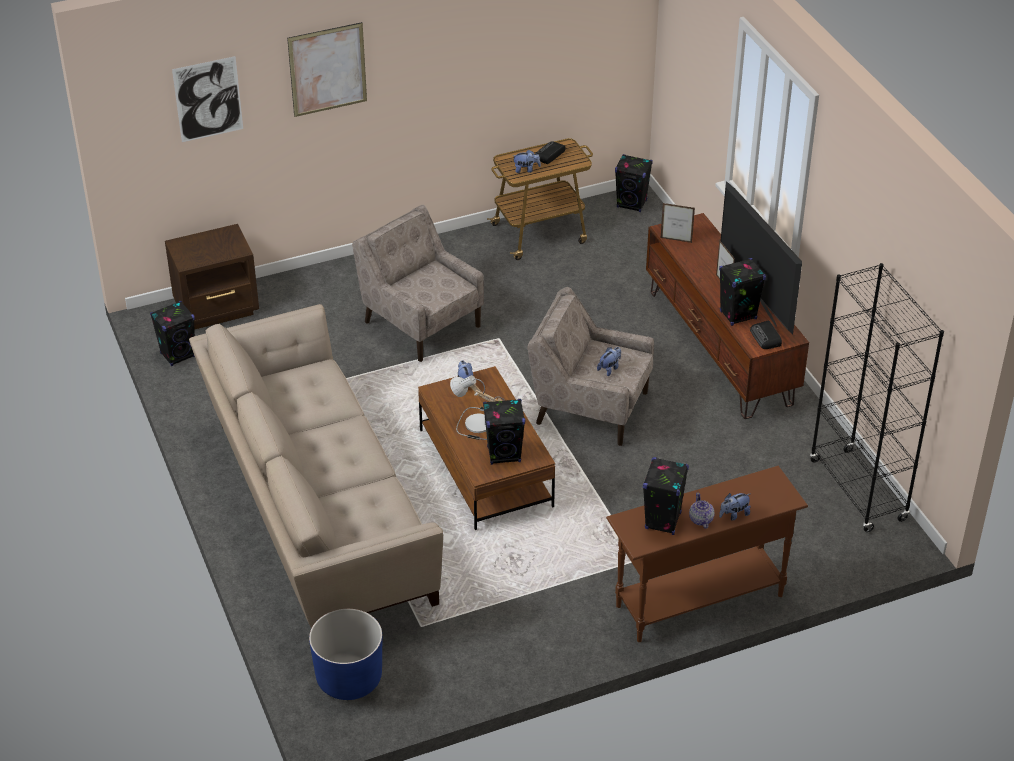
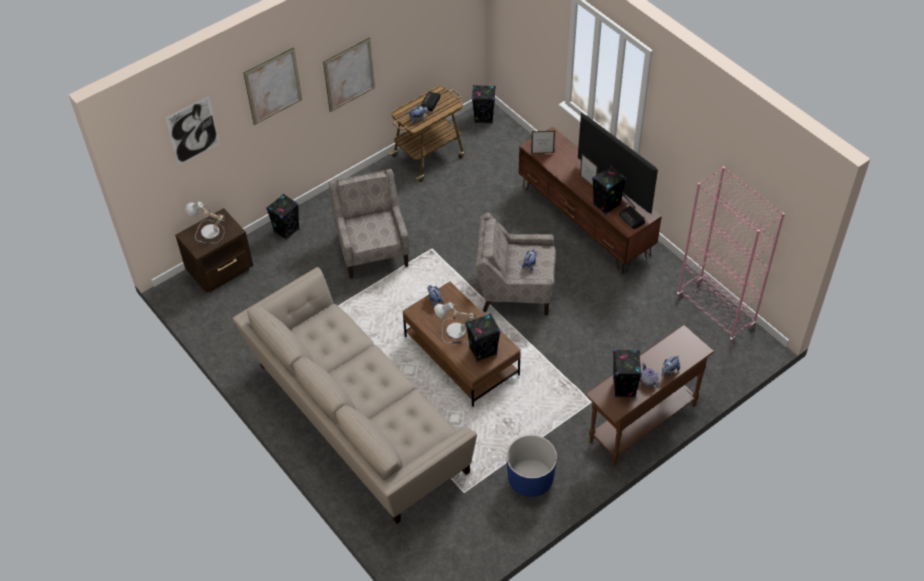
camera: 15 degrees left, 10 degrees up
(178, 355) = (207, 316): black speaker -> black speaker (286, 230)
(206, 247) = (208, 233): none -> table lamp
(349, 678) = (430, 546): blue planter -> blue planter (530, 479)
(421, 323) = (373, 248): beige armchair -> beige armchair turned 45 degrees clockwise
(439, 85) = (349, 74): none -> picture
(858, 491) = (715, 312): black bookcase -> pink bookcase

